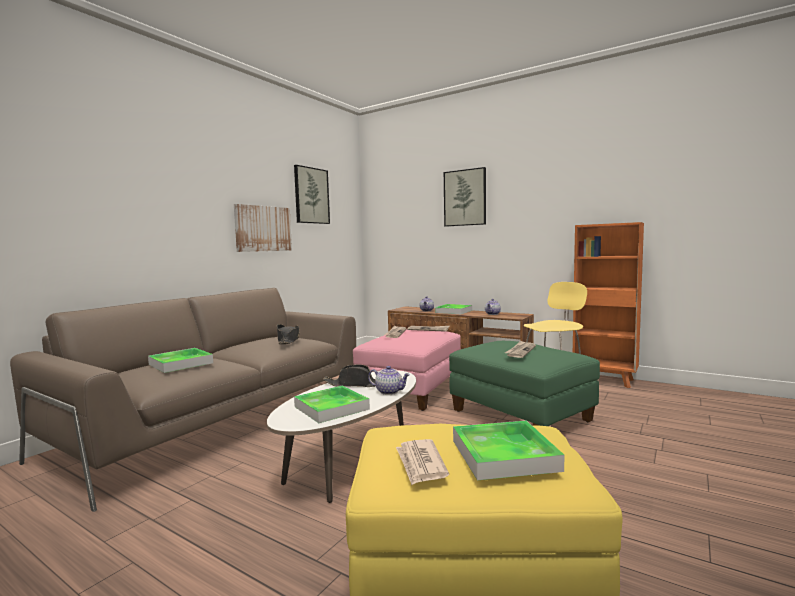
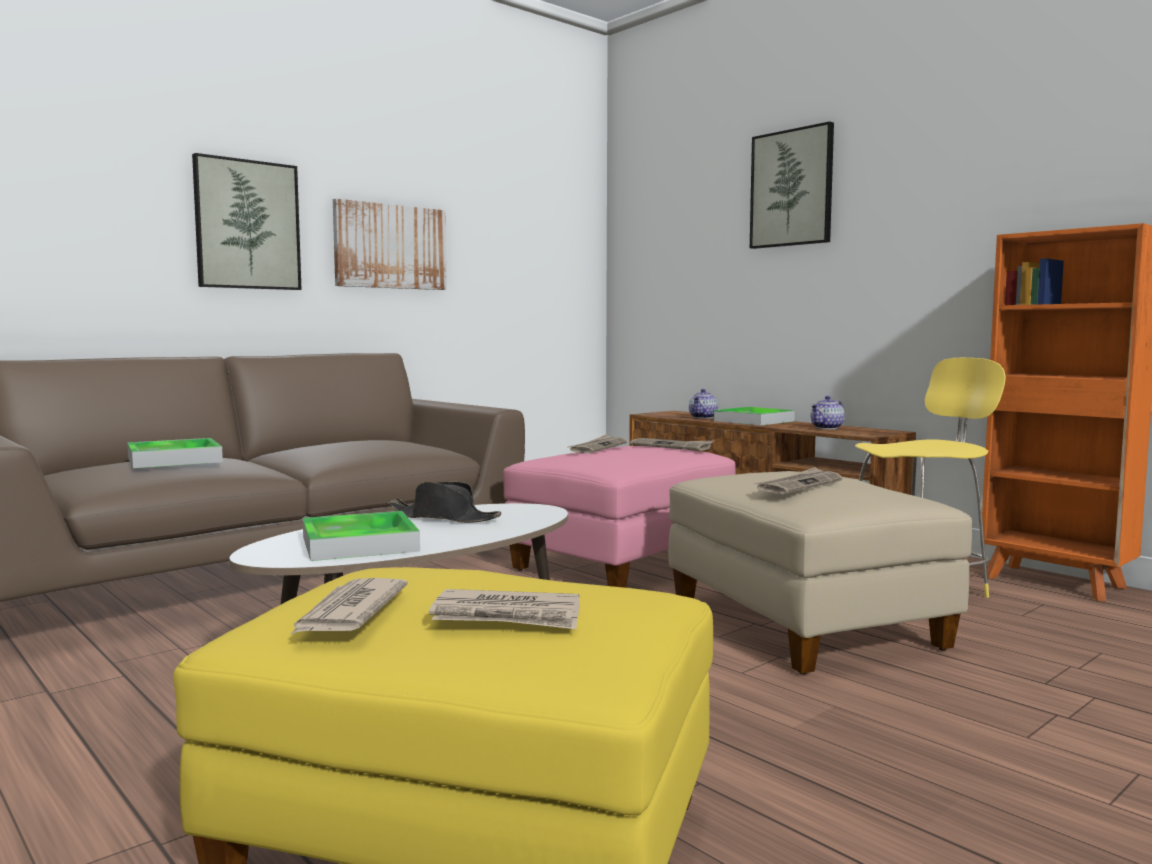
camera: 15 degrees right, 0 degrees up
(288, 340) = (386, 443): black hat -> none
(311, 195) = (494, 189): picture -> picture (247, 225)
(389, 391) = (489, 531): teapot -> none
(504, 455) = (507, 616): tray -> newspaper
(521, 416) = (805, 625): green ottoman -> beige ottoman

